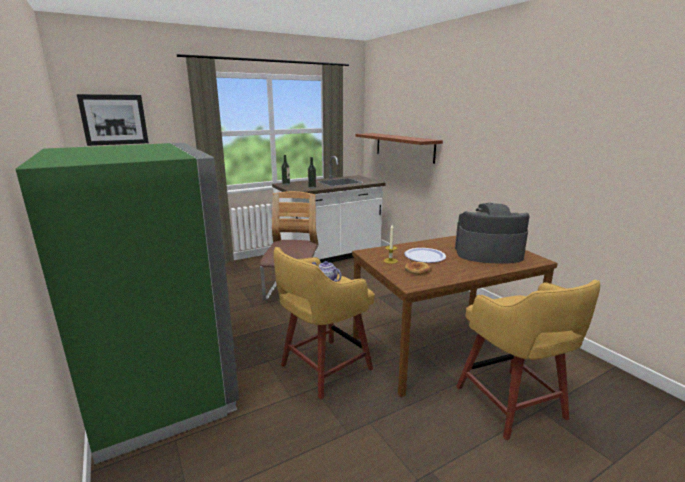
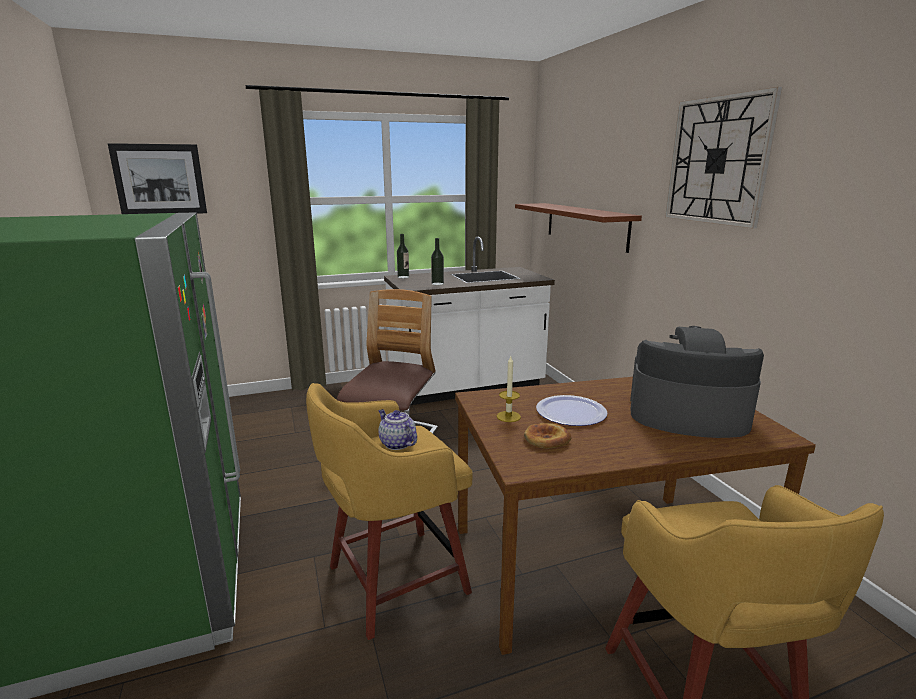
camera: 10 degrees right, 0 degrees up
(490, 107) = (717, 161): none -> wall clock

